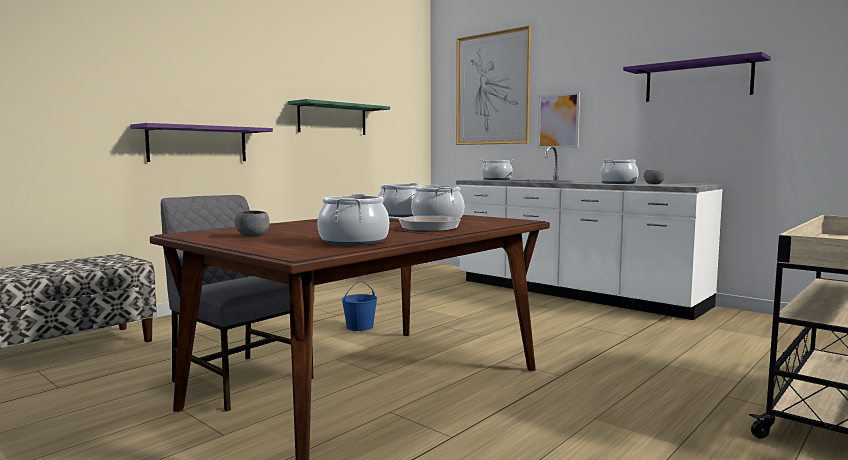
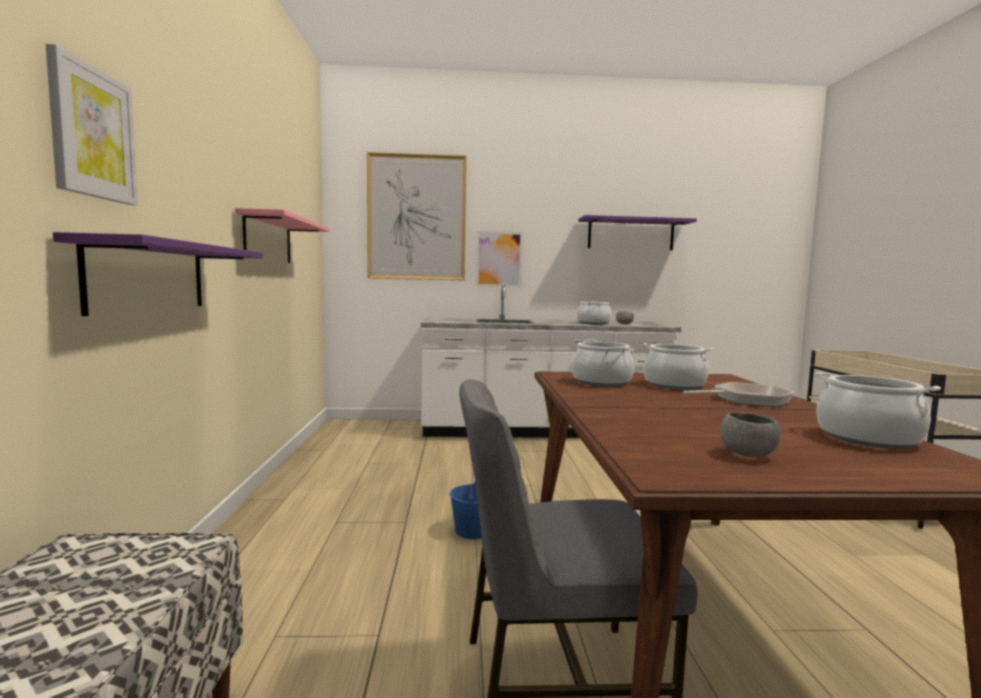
camera: 45 degrees left, 0 degrees up
(157, 77) = (92, 133): none -> picture
(332, 119) = (268, 239): green shelf -> pink shelf
(496, 179) = (449, 320): cooking pot -> none

